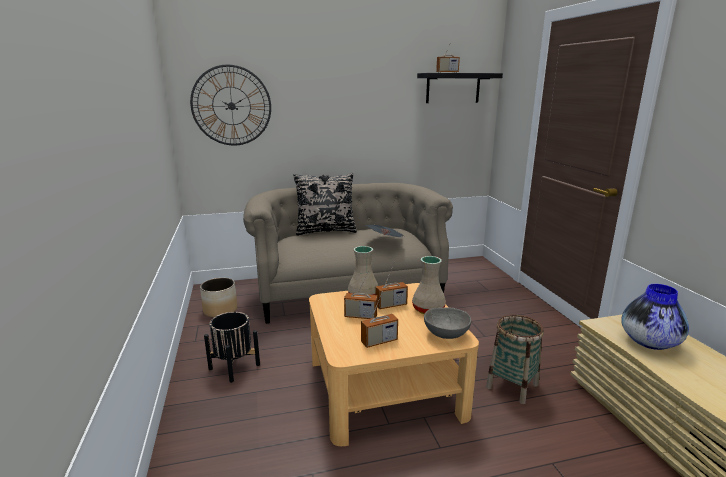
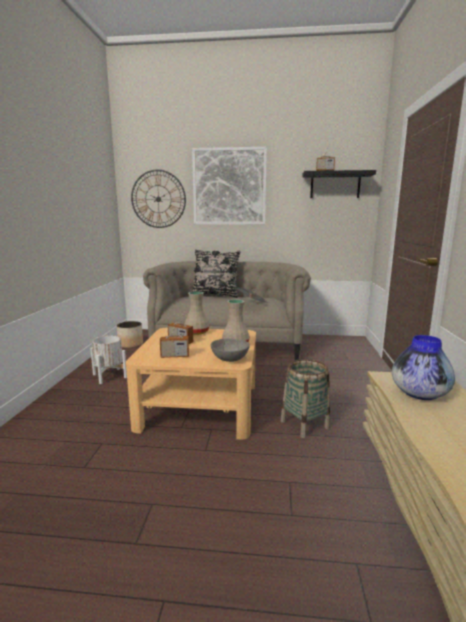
camera: 20 degrees right, 5 degrees down
(234, 366) = (110, 376): black planter -> white planter
(329, 89) = (229, 187): none -> picture
(391, 305) = (211, 339): radio -> none

